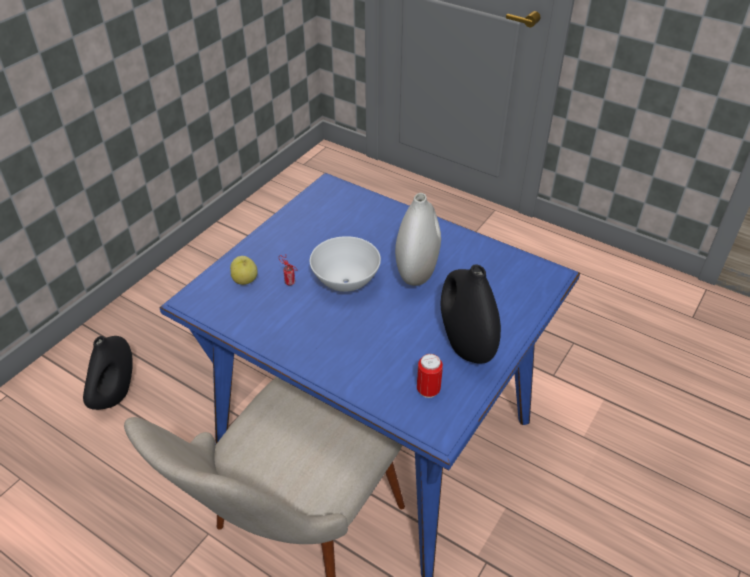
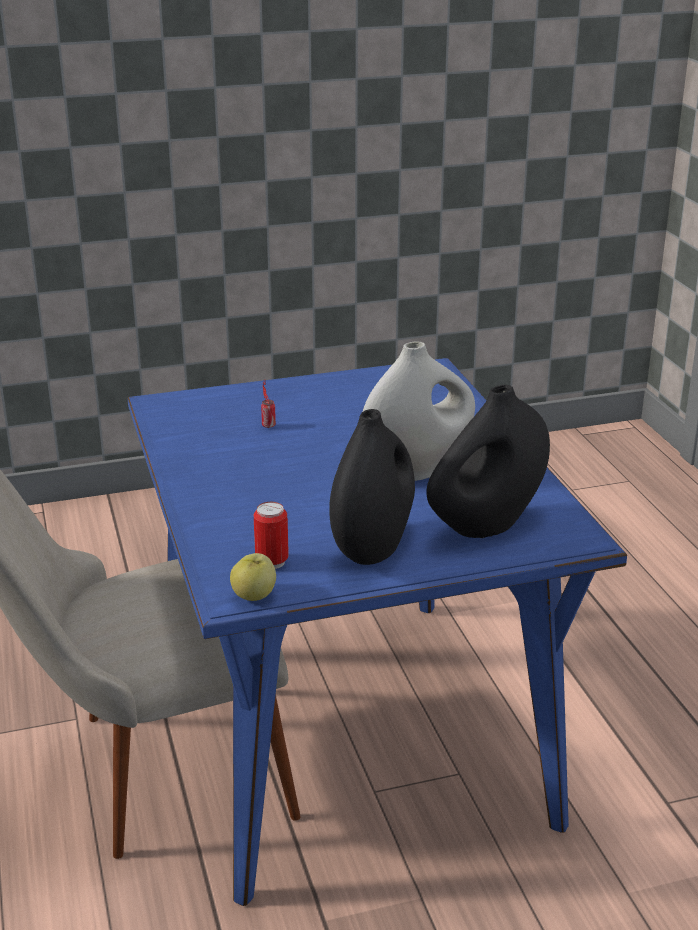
camera: 40 degrees right, 15 degrees down
(115, 395) = (132, 557): black vase -> black vase (486, 526)
(245, 280) = (230, 407): apple -> apple (255, 595)
(345, 283) = (323, 447): white bowl -> none

